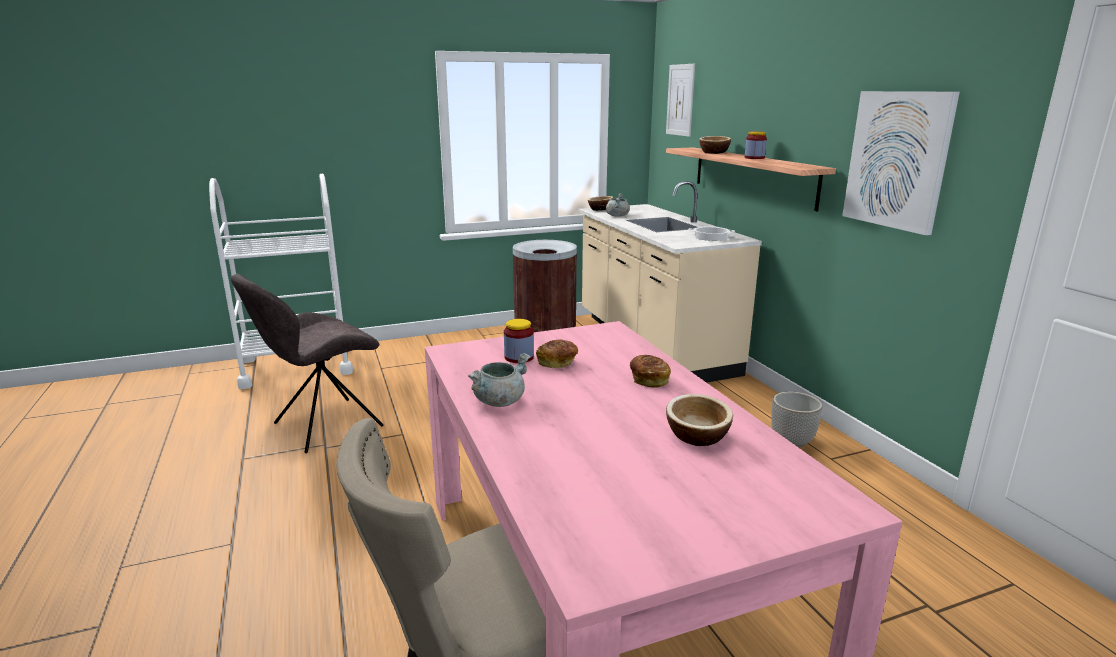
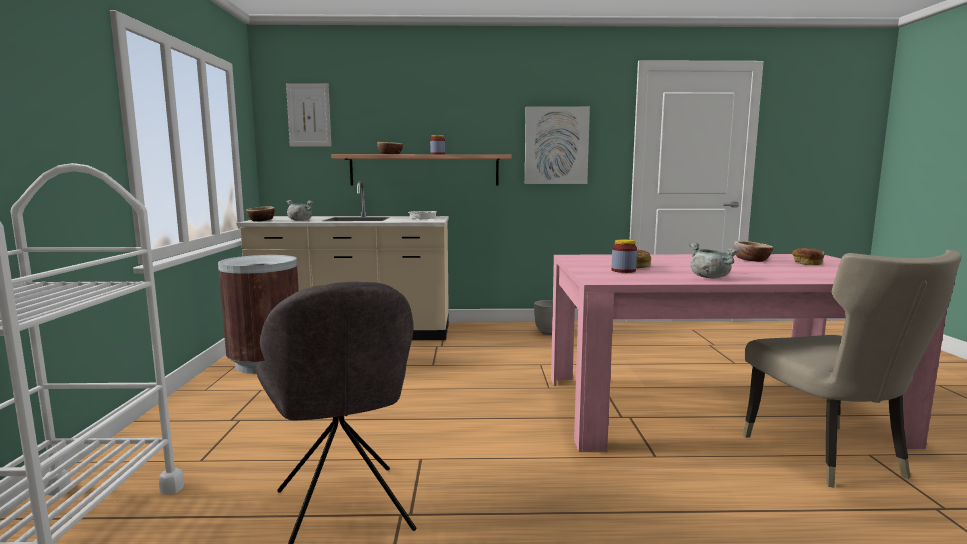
camera: 70 degrees left, 10 degrees down
(649, 380) = (671, 258): bread -> bread (807, 263)

